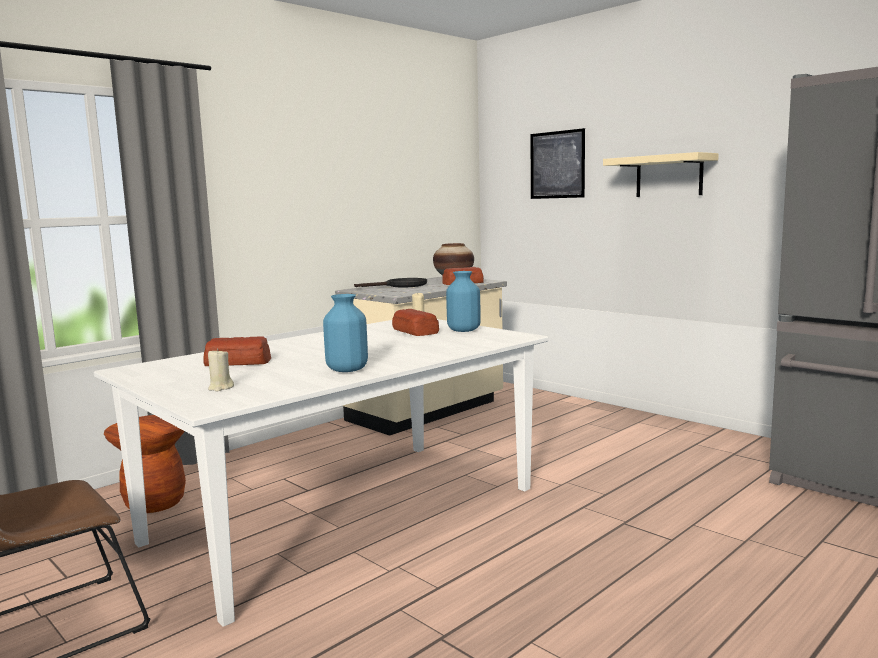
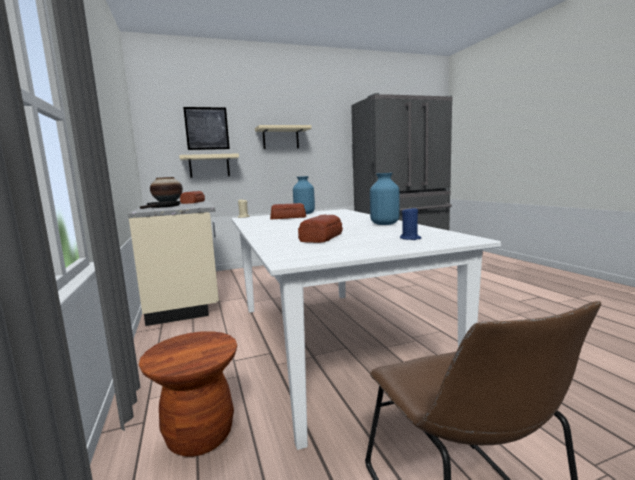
camera: 65 degrees left, 0 degrees up
(220, 388) = (410, 238): beige candle -> blue candle
(555, 225) = (209, 166): none -> beige shelf

